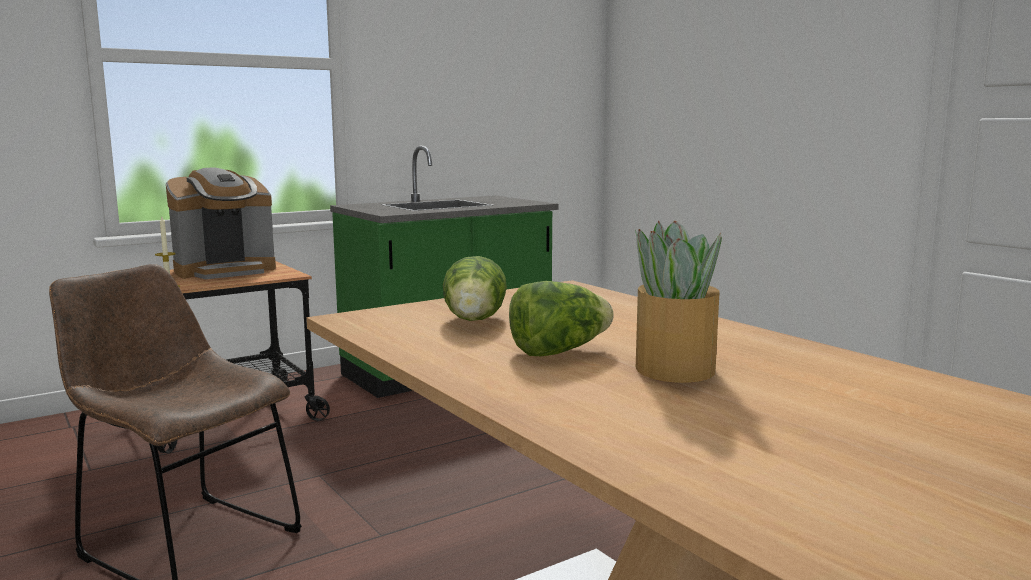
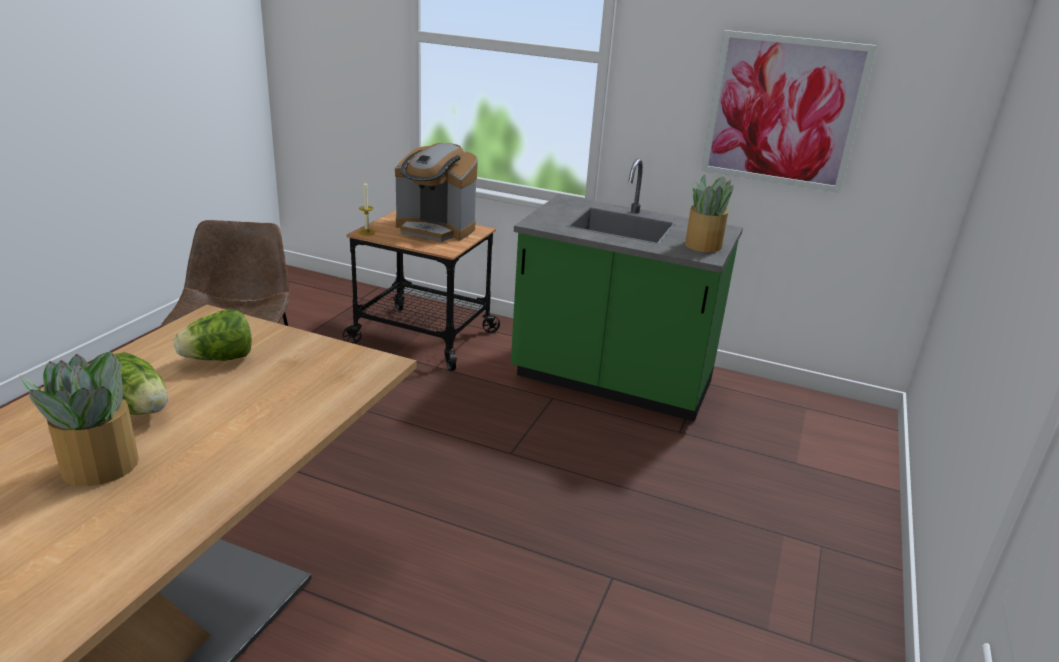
camera: 55 degrees right, 15 degrees up
(488, 97) = (783, 111): none -> picture
(513, 201) = (704, 245): none -> potted plant

